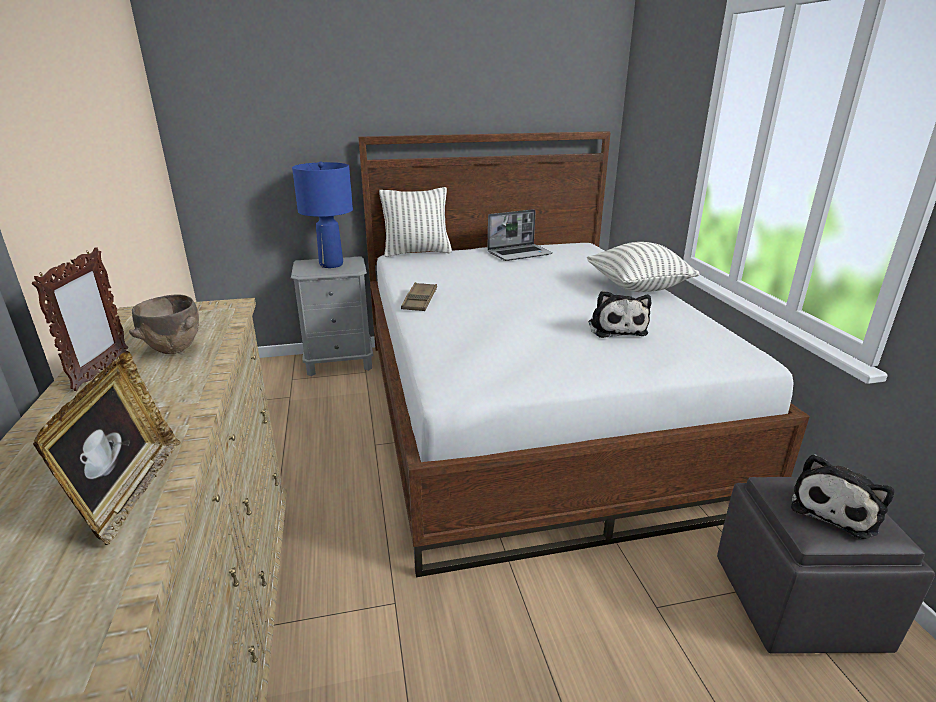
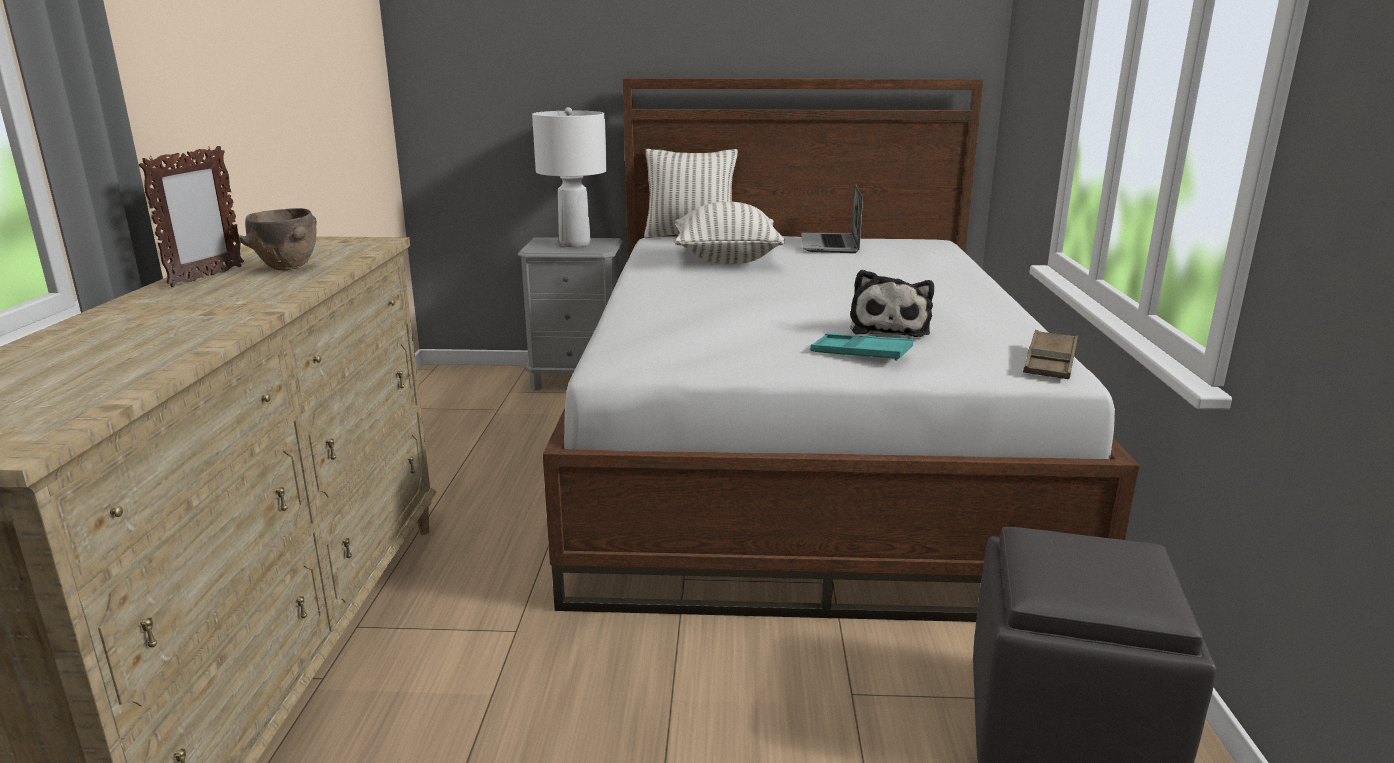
camera: 15 degrees right, 5 degrees down
(129, 492) = (161, 349): picture frame -> none
(331, 264) = (575, 244): blue table lamp -> white table lamp
(420, 301) = (650, 283): brown tray -> brown tray (1050, 362)
(520, 253) = (830, 245): laptop -> laptop turned 105 degrees clockwise
(617, 356) = (860, 353): none -> turquoise tray
(637, 287) = (967, 290): pillow -> pillow (726, 260)
(835, 509) = (1098, 570): plush toy -> none

